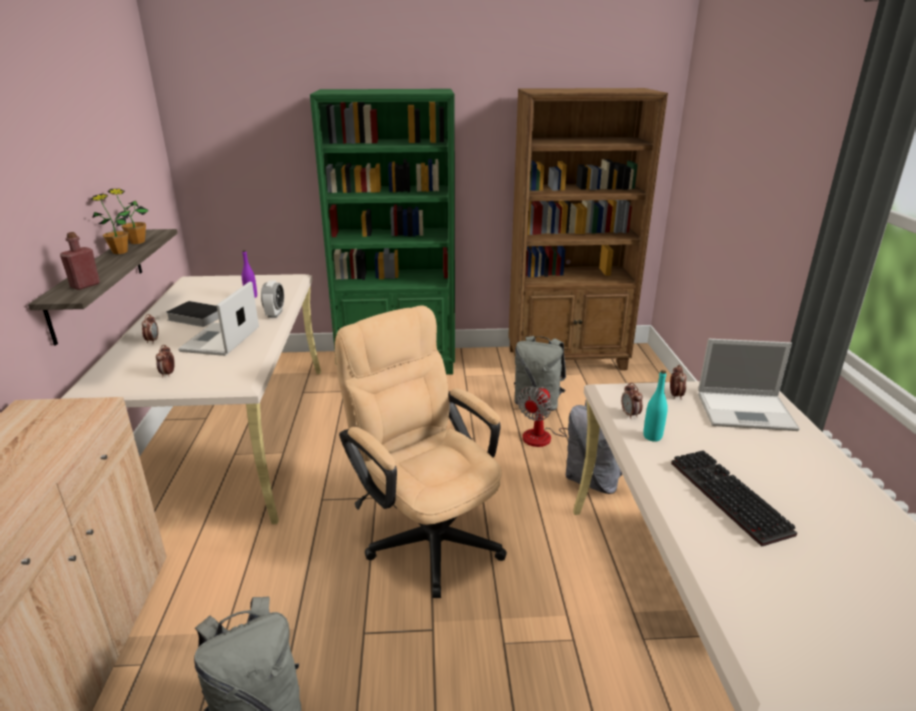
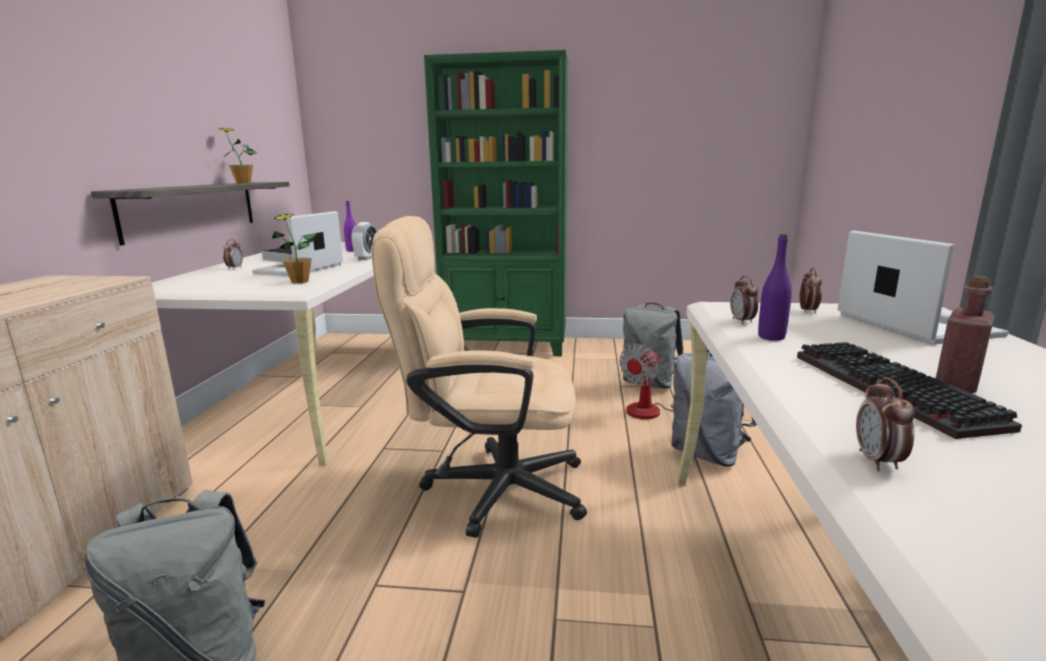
camera: 10 degrees right, 10 degrees down
(85, 285) = (159, 188): red bottle -> red bottle (956, 384)
(120, 252) = (220, 184): potted plant -> potted plant (299, 281)
(168, 374) = (227, 284): alarm clock -> alarm clock (878, 461)
(426, 533) = (489, 488): beige office chair -> beige office chair turned 60 degrees counterclockwise
(567, 359) = (690, 350): brown bookcase -> none
(652, 437) = (771, 337): turquoise bottle -> purple bottle
(747, 411) = (912, 324): laptop -> laptop turned 120 degrees counterclockwise

